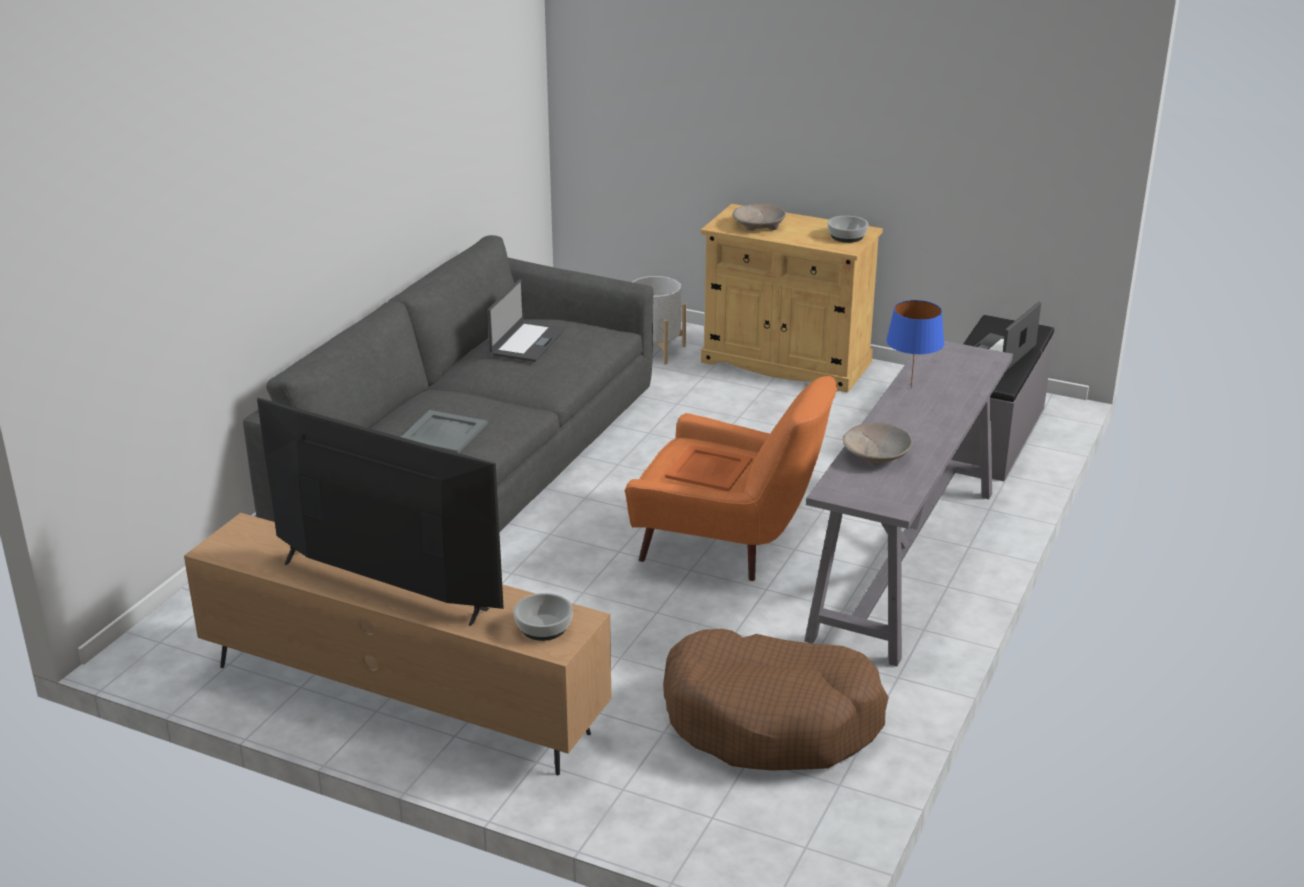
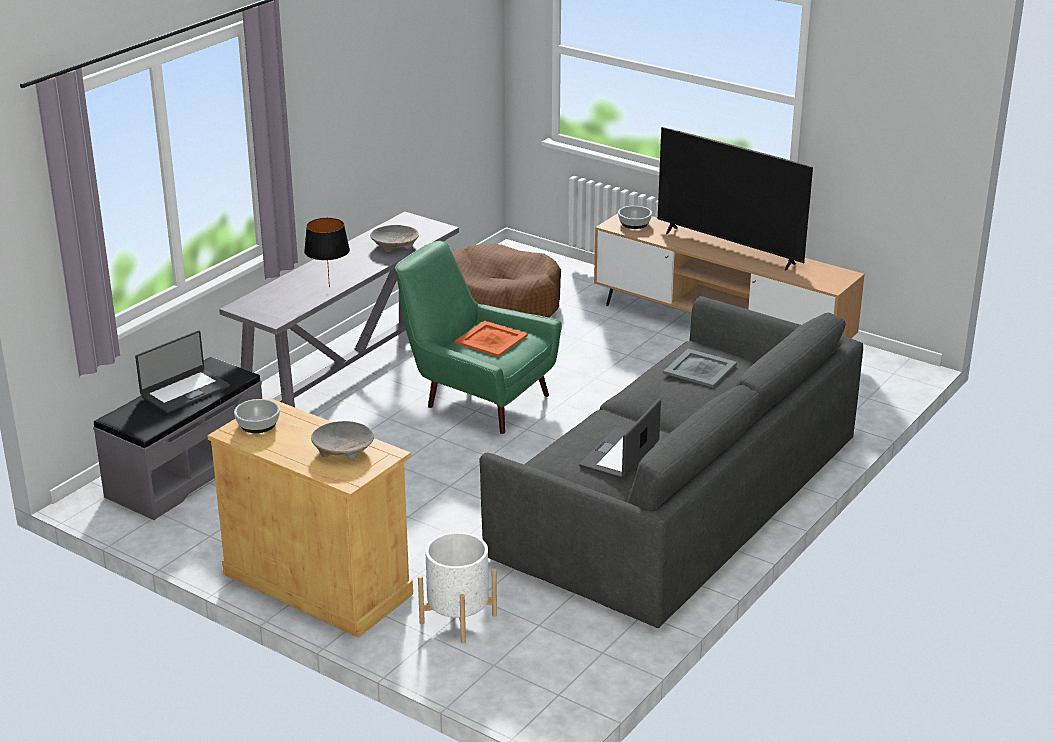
camera: 170 degrees left, 0 degrees up
(728, 547) = (476, 399): orange armchair -> green armchair
(910, 388) = (329, 287): blue table lamp -> black table lamp

